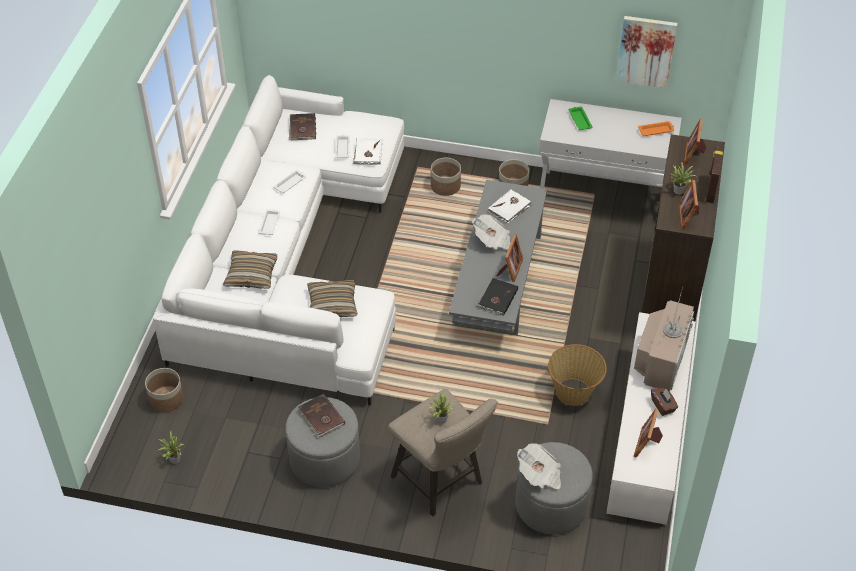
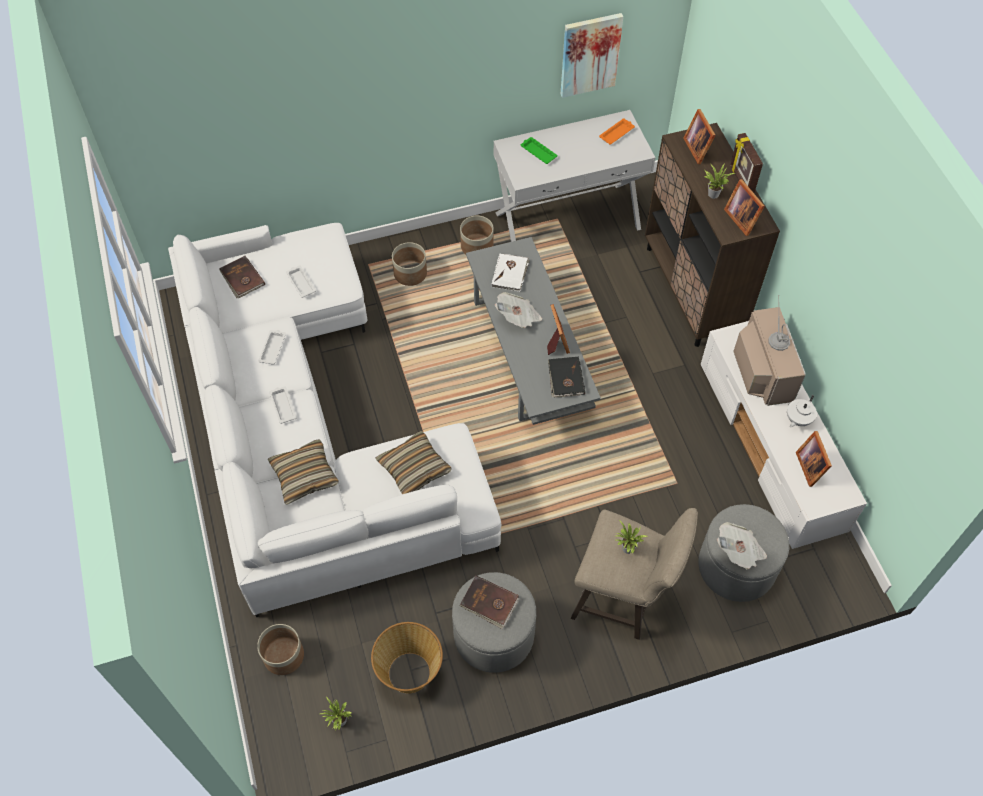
camera: 30 degrees left, 10 degrees up
(367, 153) = (331, 277): white book -> none
(574, 392) = (677, 436): basket -> basket (410, 672)
(663, 406) = (797, 419): brown tissue box -> white teapot

